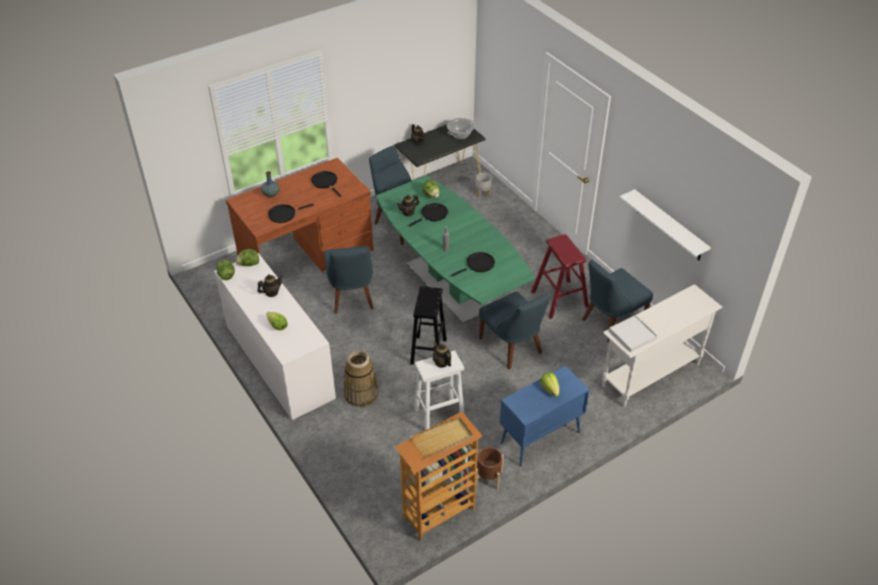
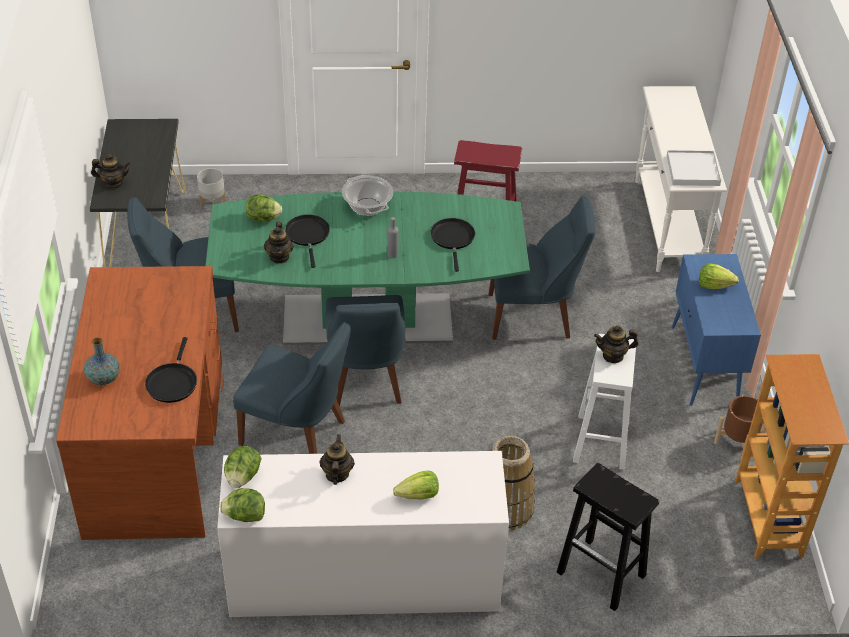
camera: 60 degrees left, 0 degrees up
(325, 182) = (140, 305): black frying pan -> none
(428, 352) = (478, 400): black stool -> black stool (602, 574)
(442, 439) = (805, 393): beige tray -> none
(460, 135) = (144, 137): cooking pot -> cooking pot (368, 207)
(611, 322) = (558, 212): blue chair -> blue chair (366, 379)
(669, 226) = (581, 38): white shelf -> none

